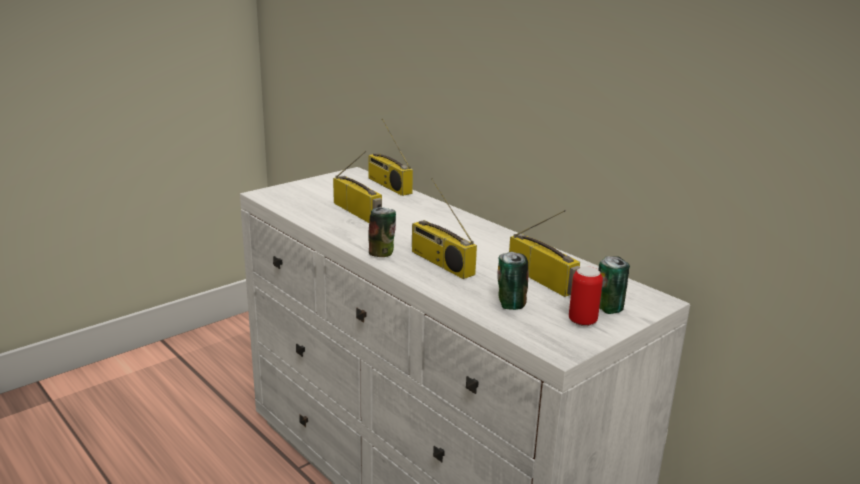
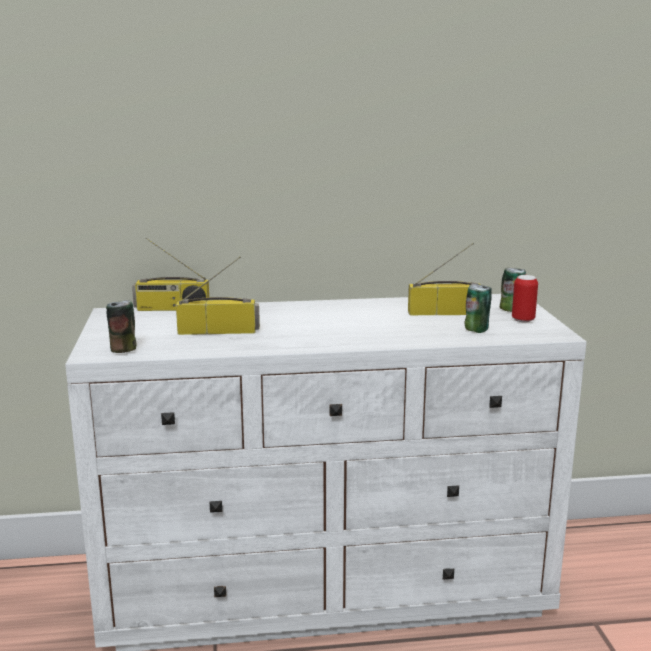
camera: 55 degrees left, 5 degrees down
(382, 254) = (329, 343): can -> can (124, 350)
(440, 262) = (375, 330): radio -> none

